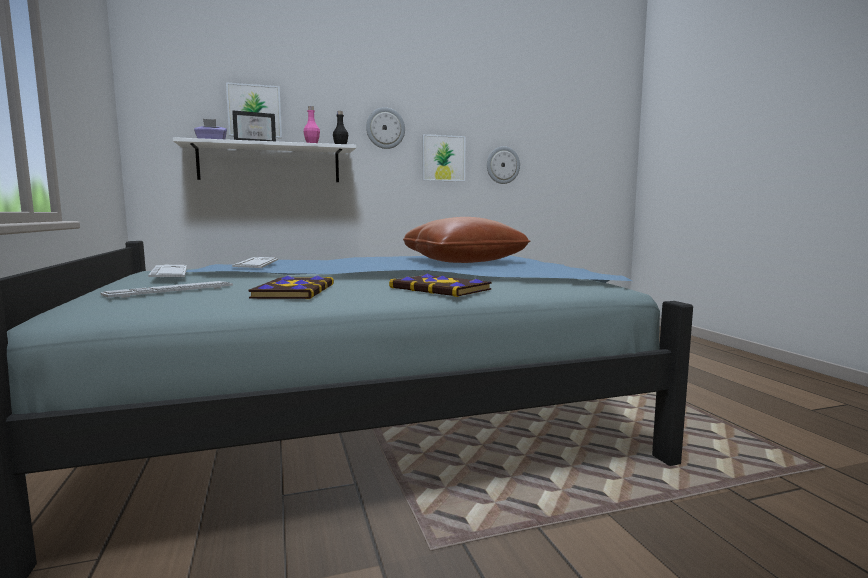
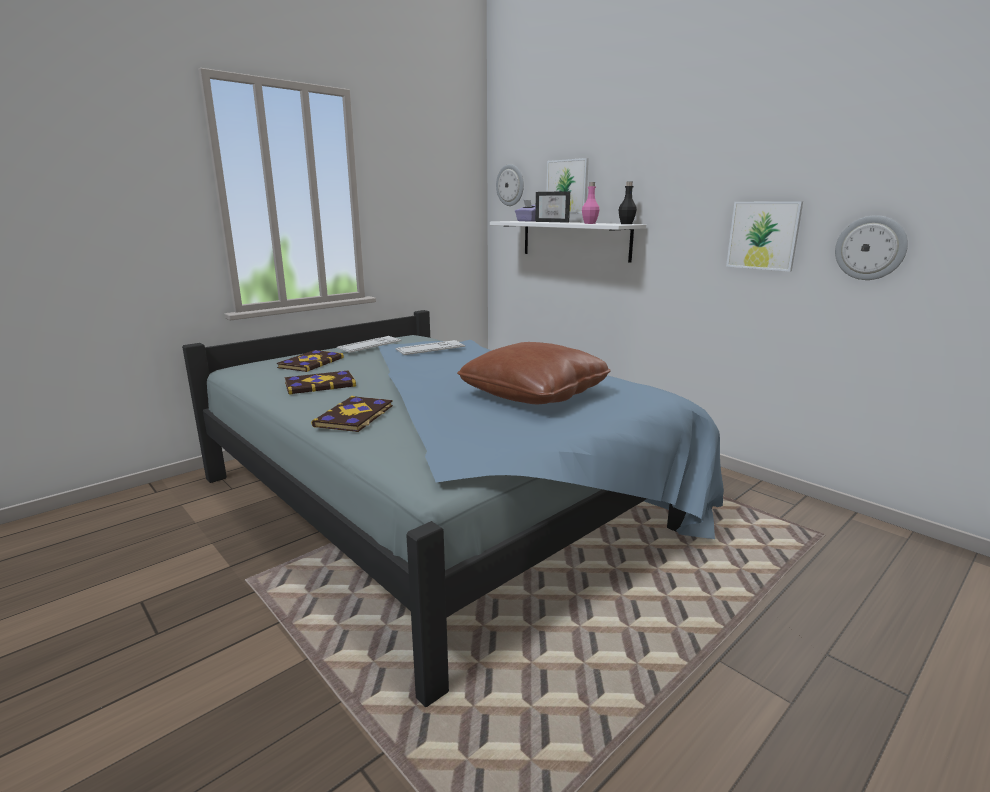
camera: 65 degrees right, 10 degrees up
(170, 291) = (310, 363): keyboard -> book
(385, 128) = (688, 196): wall clock -> wall clock (510, 185)

